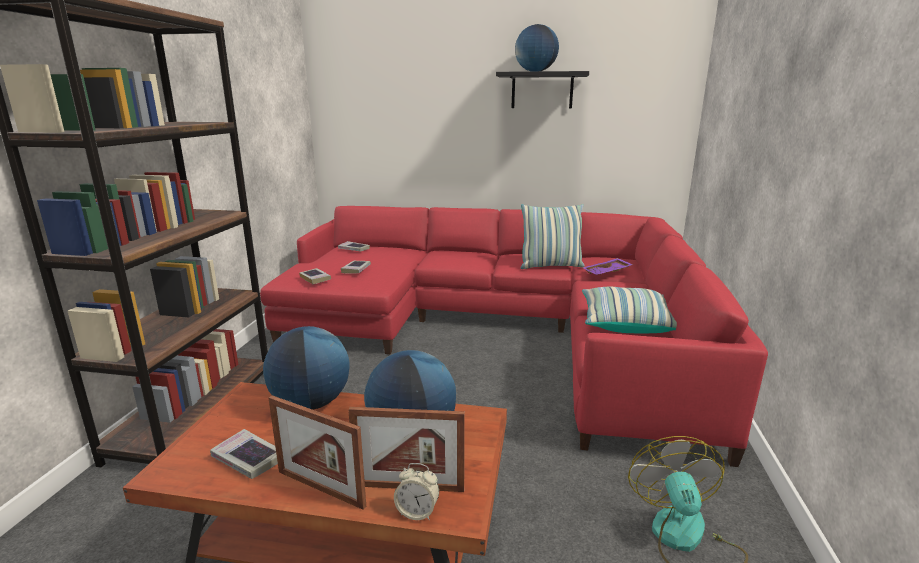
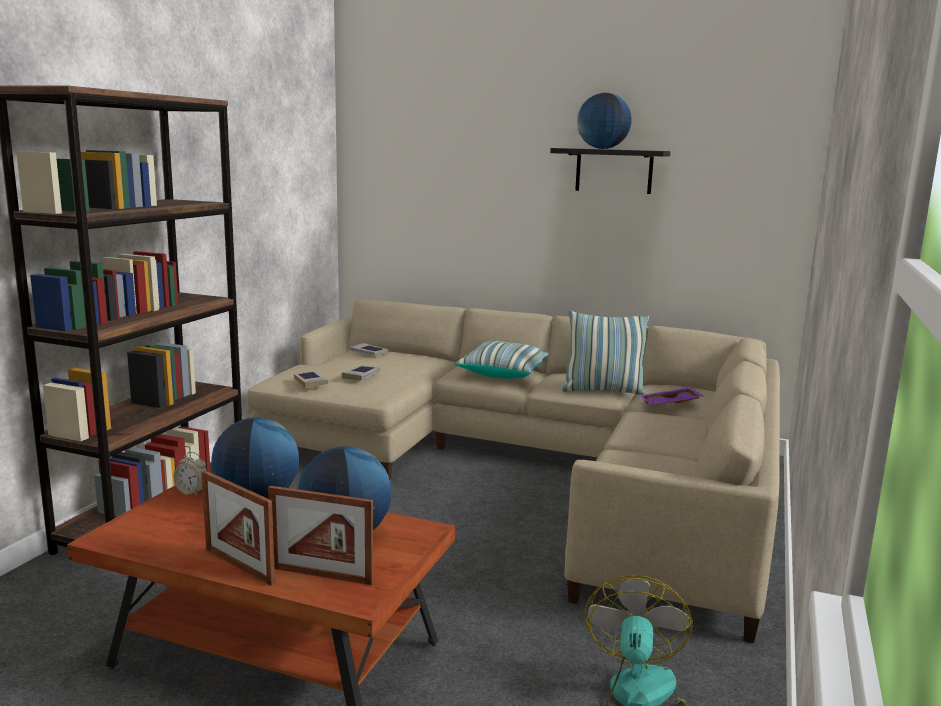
camera: 10 degrees right, 5 degrees down
(248, 459) = (182, 536): book -> none
(417, 512) = (320, 593): alarm clock -> alarm clock (192, 492)
(500, 330) = (534, 467): red sofa -> beige sofa
(624, 323) = (650, 460): pillow -> pillow (503, 373)

